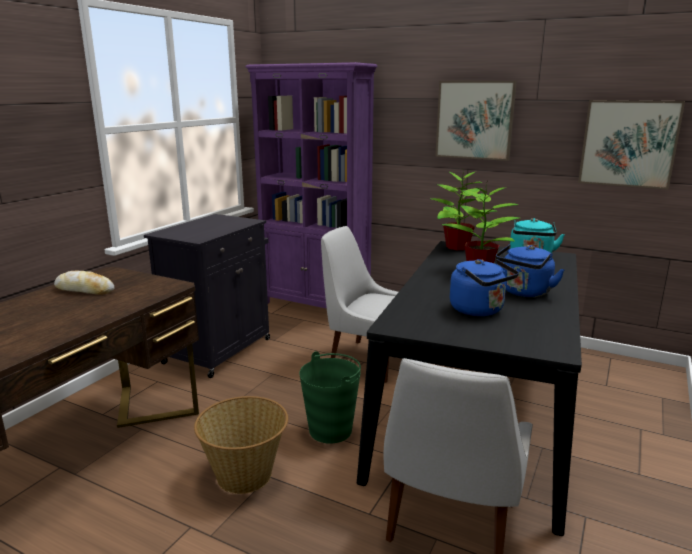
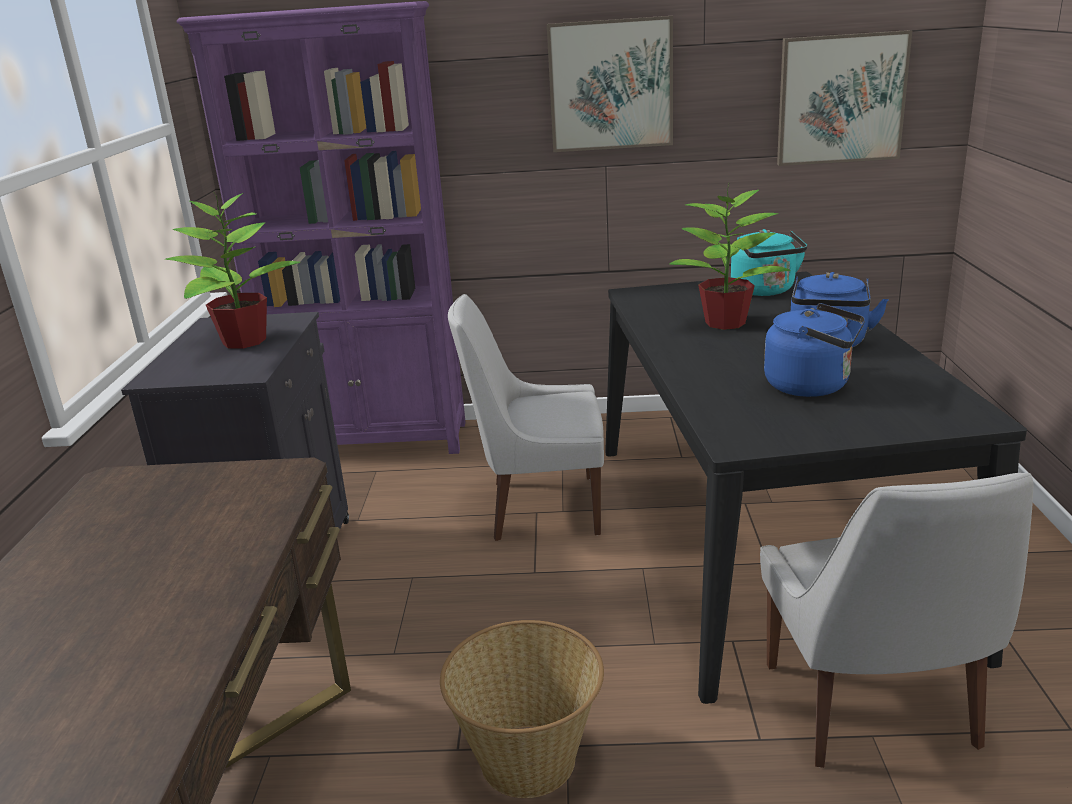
camera: 25 degrees left, 5 degrees up
(85, 290) = (114, 530): bread -> none
(331, 430) = (590, 636): green bucket -> none
(456, 247) = (645, 294): potted plant -> potted plant (243, 341)

